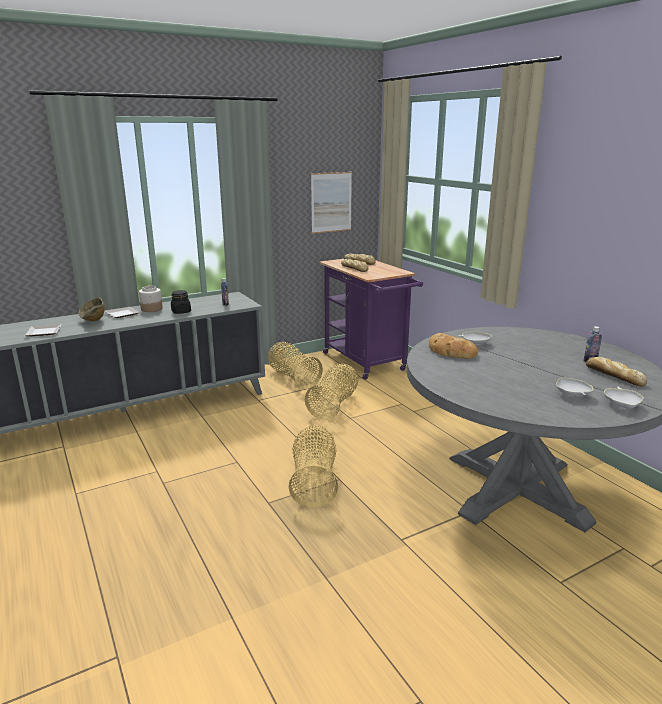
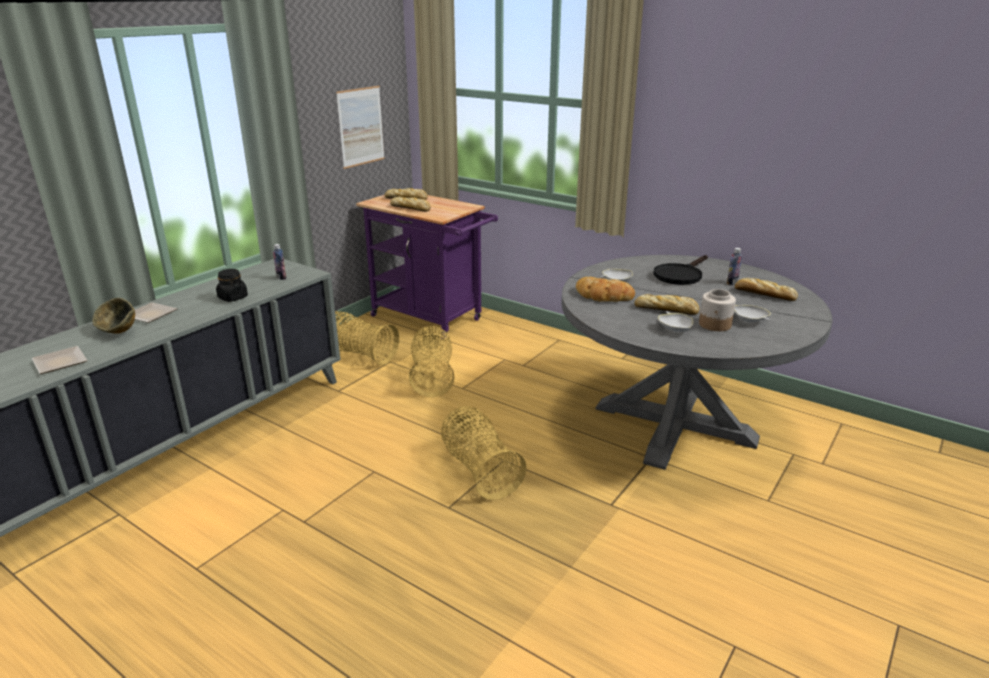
camera: 25 degrees left, 5 degrees up
(151, 309) = (186, 301): jar -> jar (715, 325)
(497, 372) = (667, 310): none -> bread
(543, 347) = (680, 275): none -> black frying pan
(622, 405) = (796, 322): white bowl -> white bowl (675, 329)

